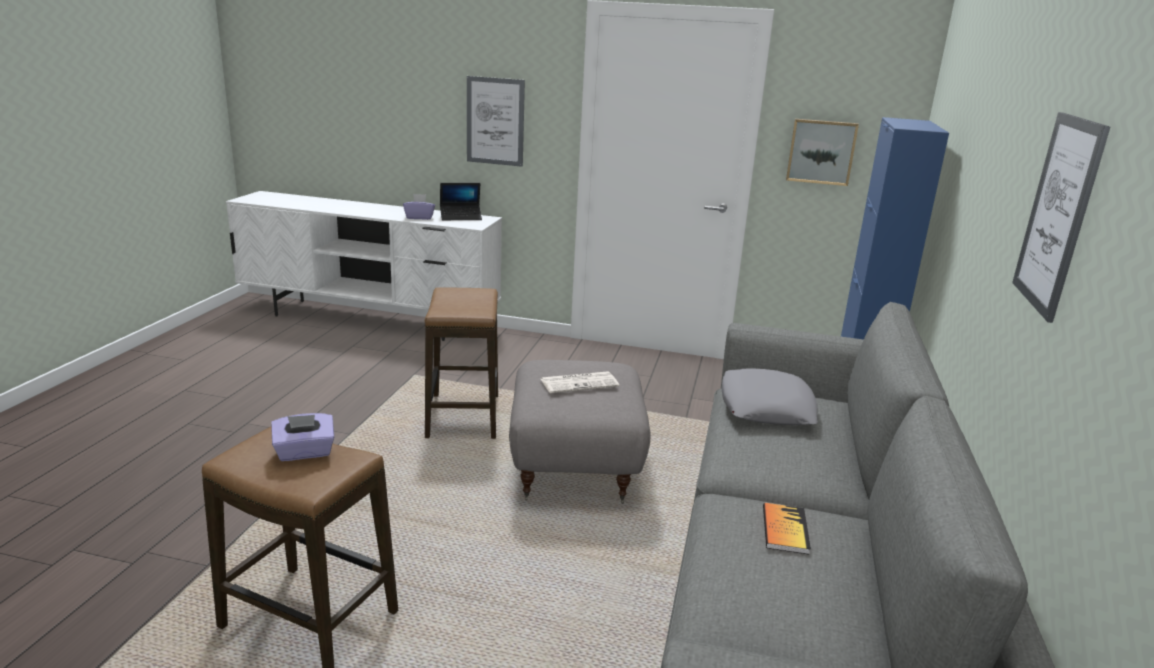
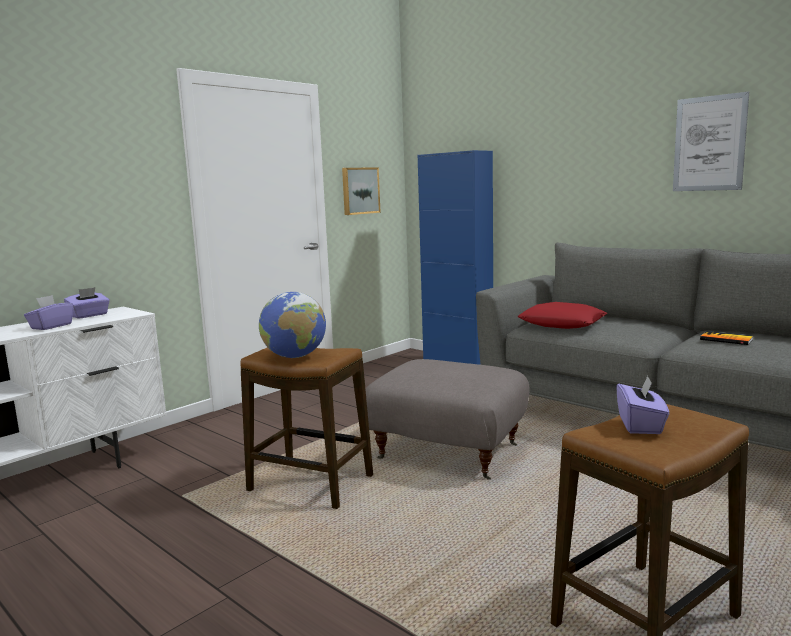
camera: 60 degrees left, 10 degrees down
(451, 302) = (295, 356): none -> globe
(461, 217) = (89, 315): laptop -> purple tissue box
(495, 121) = (98, 198): picture -> none
(580, 383) = (447, 370): newspaper -> none
(766, 407) = (562, 323): grey pillow -> red pillow

